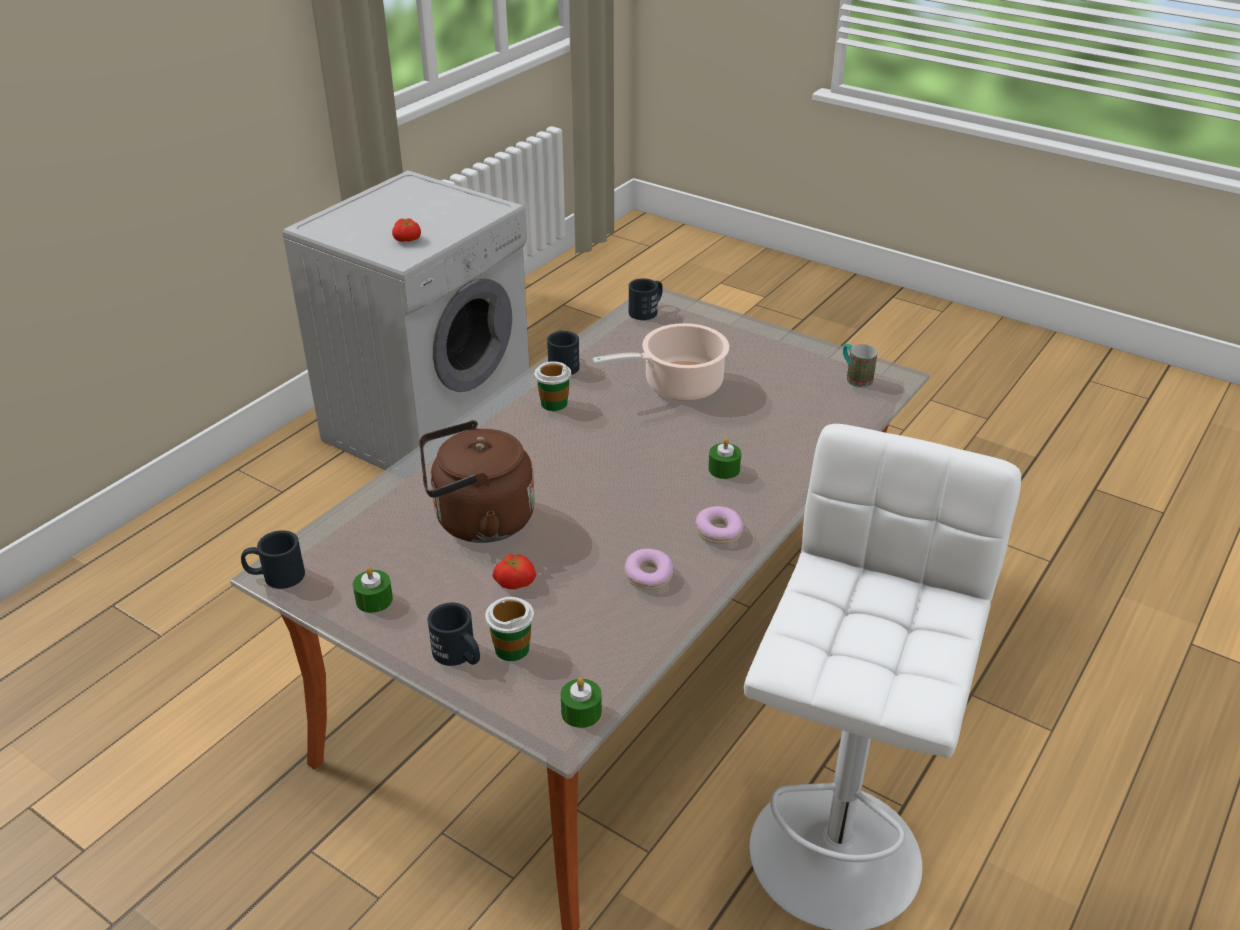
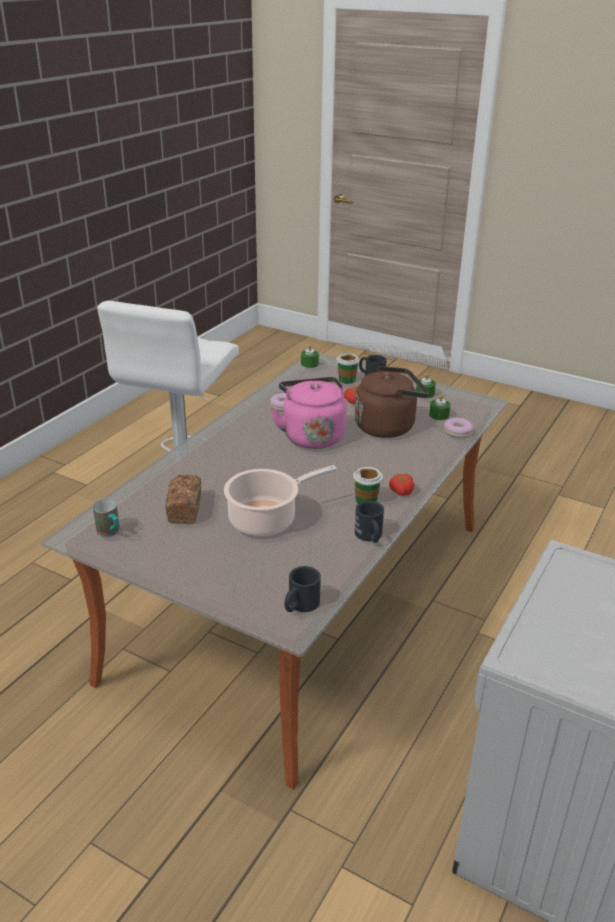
camera: 175 degrees right, 5 degrees down
(275, 576) = (484, 401): black mug -> none
(408, 239) = (584, 588): tomato -> tomato (401, 492)
(606, 507) = (312, 435): none -> pink kettle
(718, 532) = (242, 425): donut -> donut (457, 432)
(724, 469) = (235, 458): green candle -> green candle (439, 415)
(778, 401) = (184, 509): none -> bread

